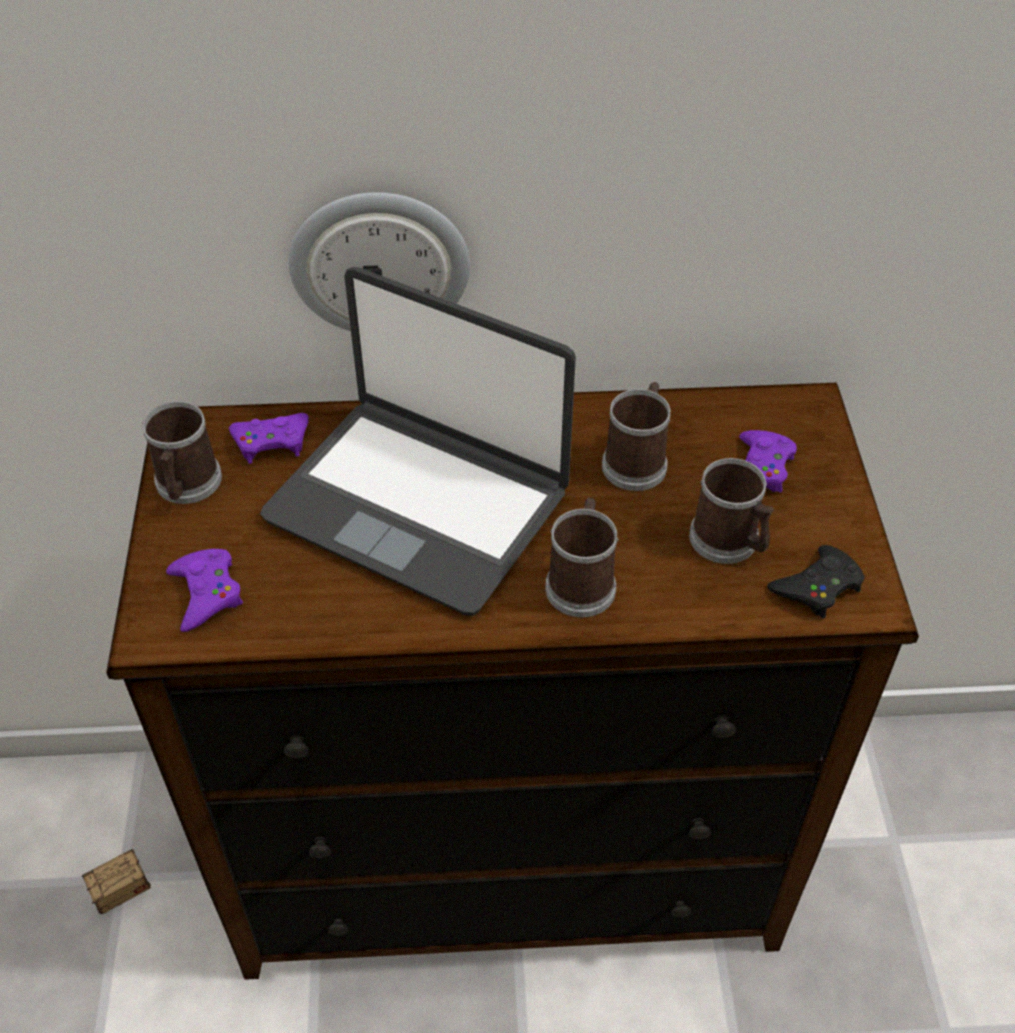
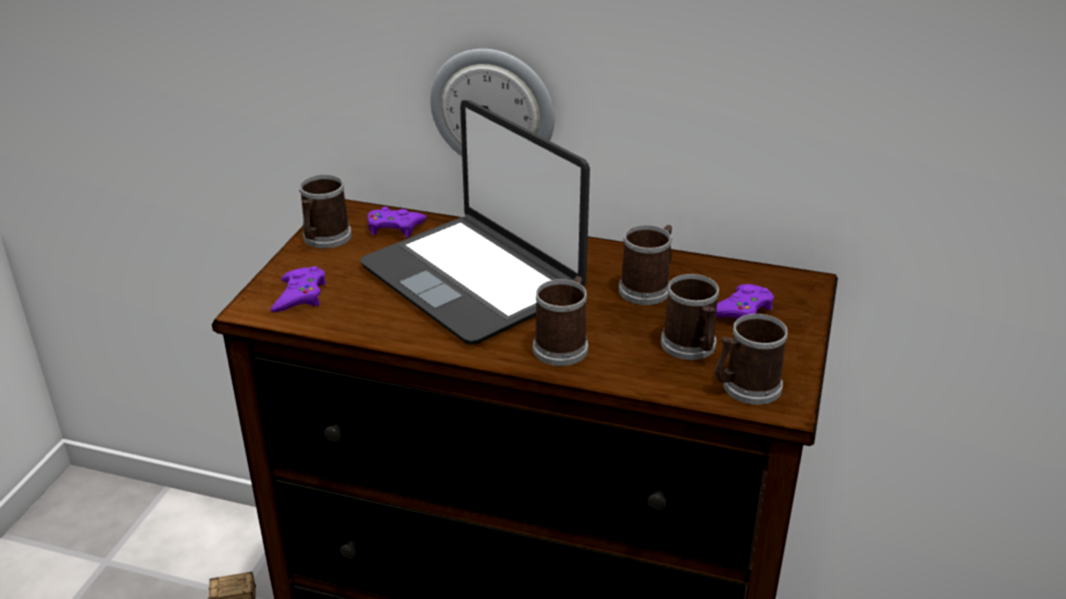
camera: 20 degrees right, 15 degrees down
(817, 587) = (746, 387): black game controller -> mug

